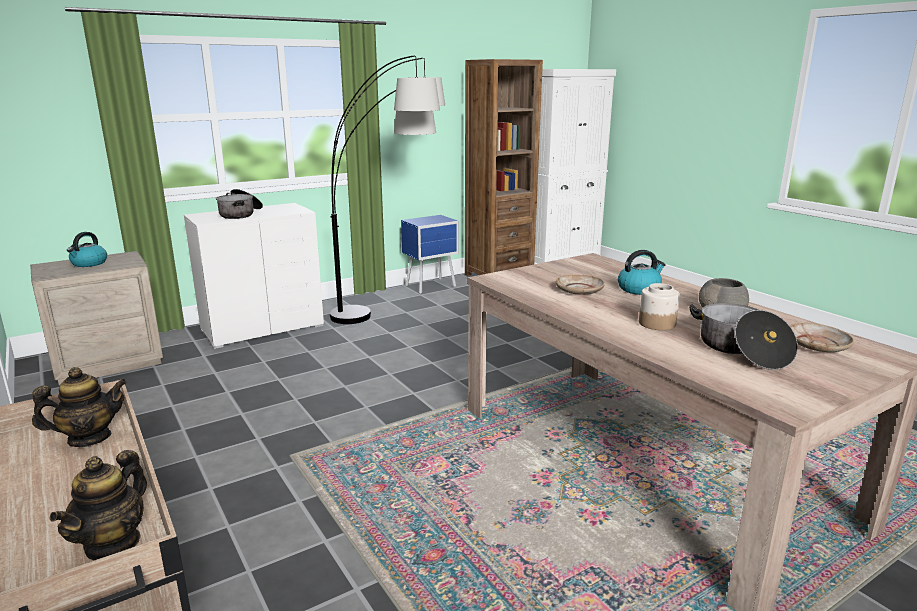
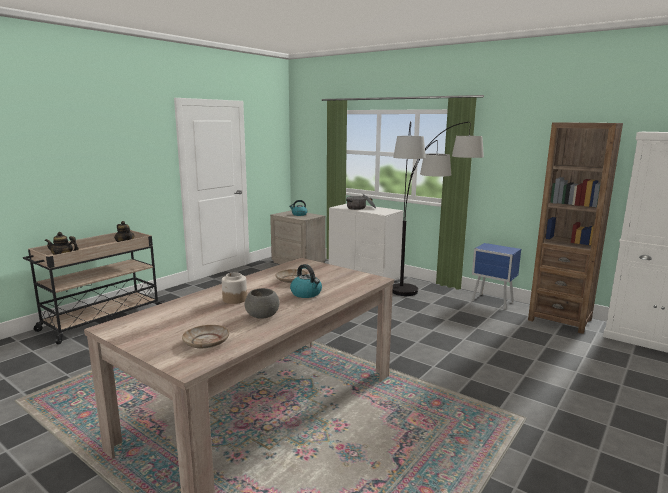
camera: 70 degrees right, 5 degrees down
(741, 350) = (193, 319): cooking pot -> none

